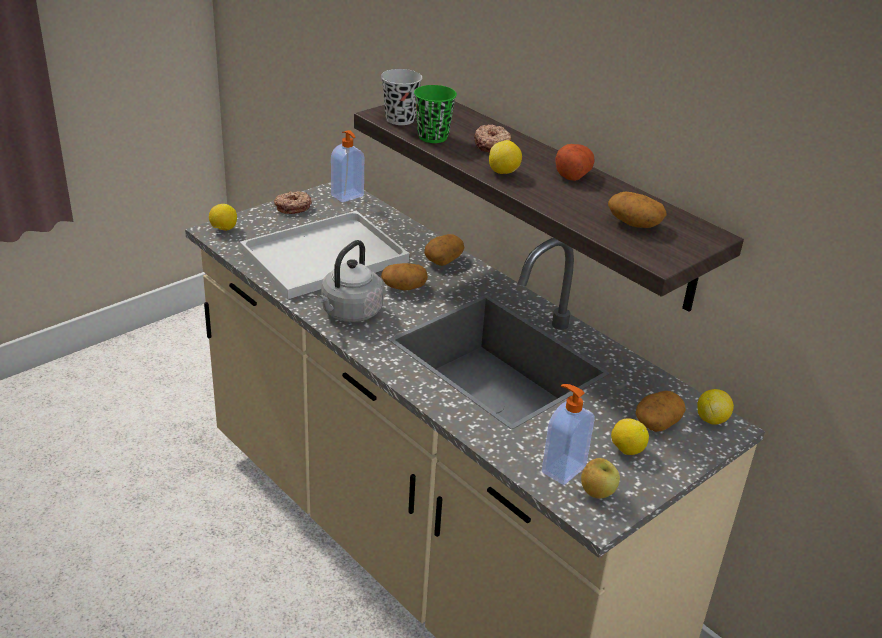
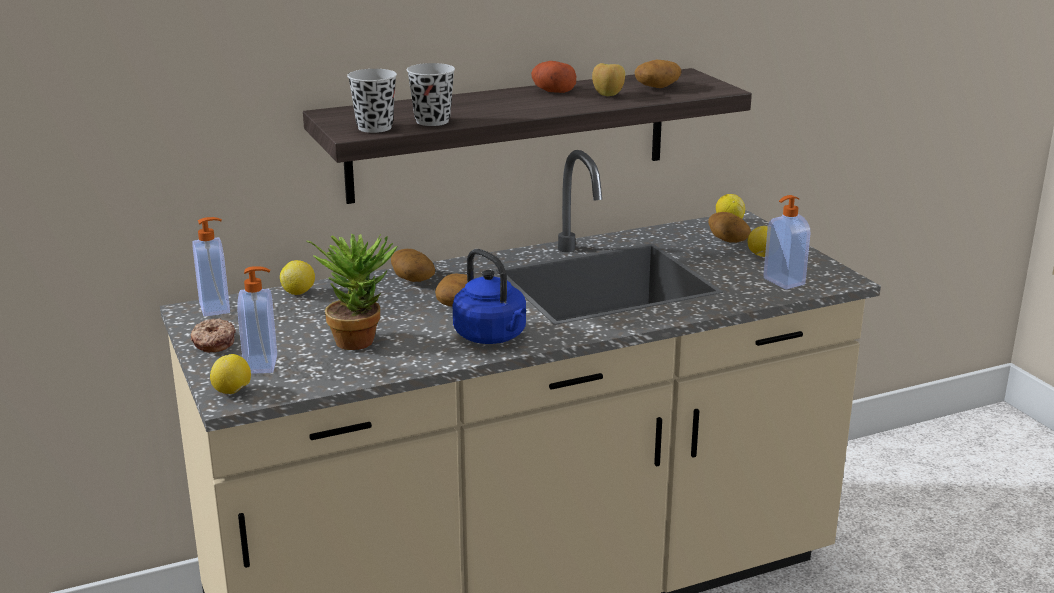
camera: 70 degrees left, 10 degrees down
(266, 231) = (262, 364): none -> soap dispenser
(322, 258) = (359, 338): white tray -> potted plant
(349, 313) = (492, 337): grey kettle -> blue kettle
(433, 137) = (432, 121): green cup -> black cup
(492, 145) = (469, 105): donut -> none
(504, 172) = (535, 108): lemon -> lemon (299, 292)
(597, 493) = (815, 275): apple -> apple (608, 95)

